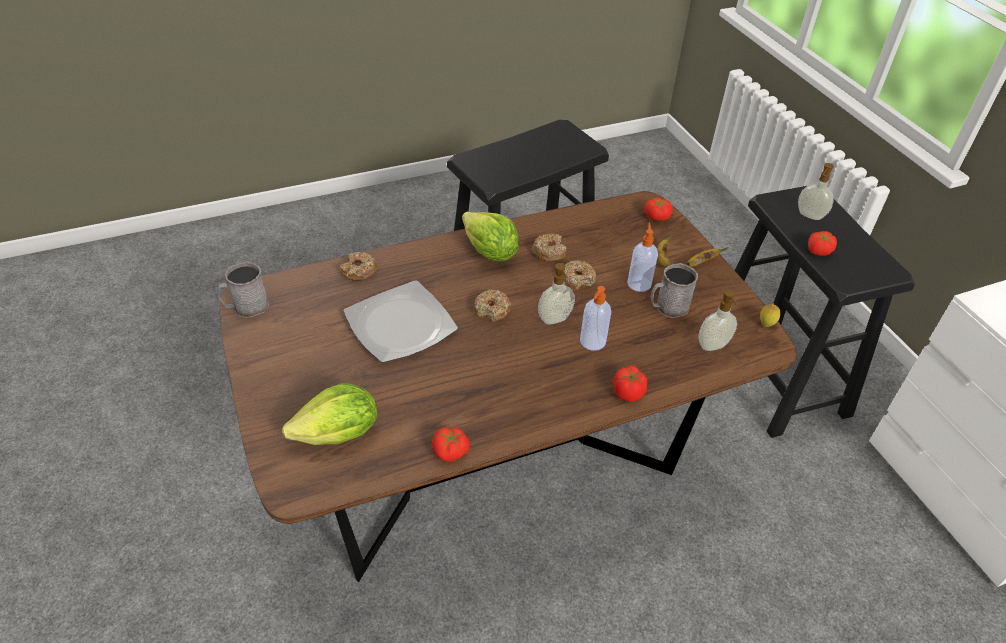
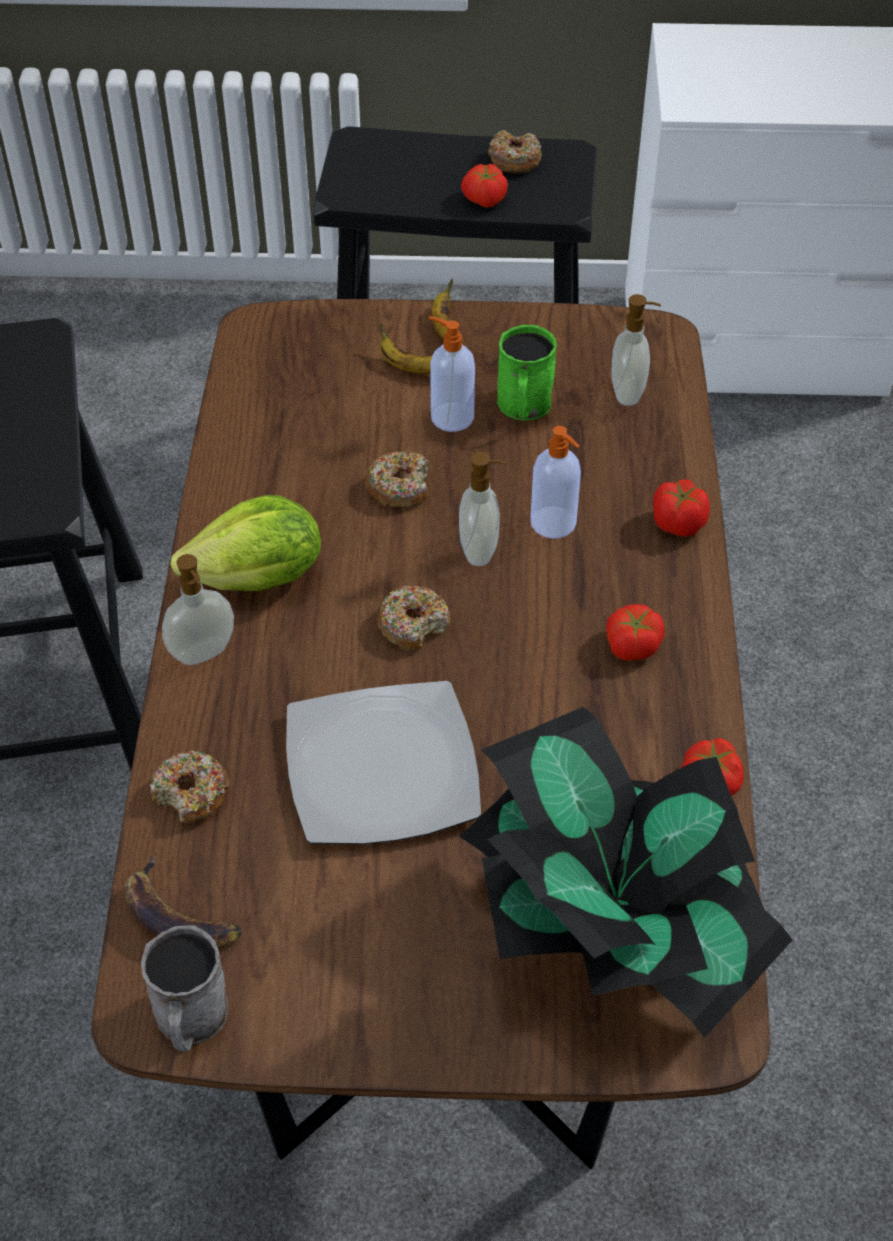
camera: 65 degrees left, 5 degrees up
(296, 287) = (177, 916): none -> banana
(339, 434) = (612, 931): lettuce -> potted plant
(549, 252) = (307, 498): donut -> donut (514, 160)
(656, 216) = (300, 330): tomato -> tomato (631, 645)
(667, 308) = (524, 407): grey mug -> green mug
(766, 324) = (613, 319): lemon -> none
(809, 216) = (404, 170): soap dispenser -> soap dispenser (203, 653)

